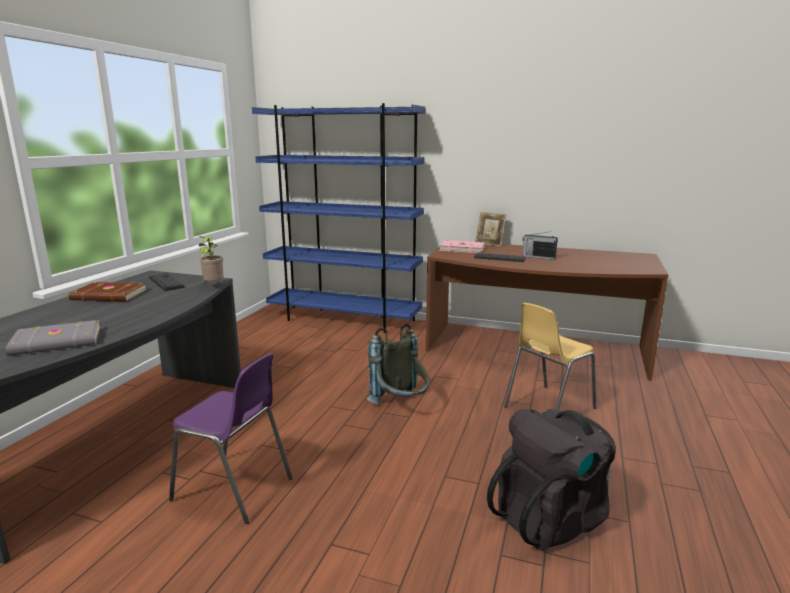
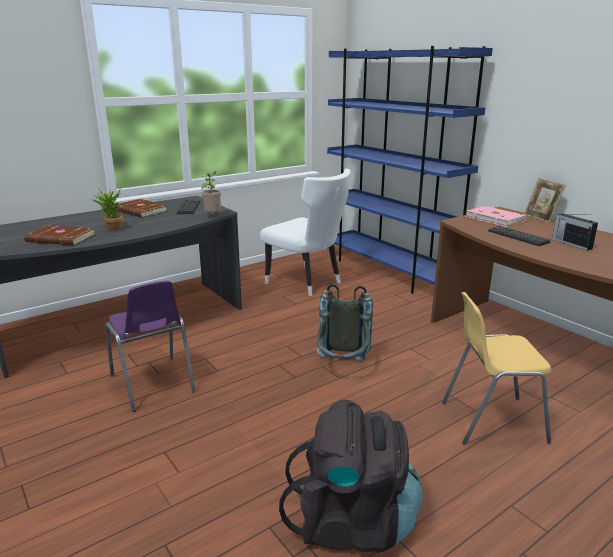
camera: 35 degrees right, 5 degrees up
(57, 342) = (60, 238): grey book -> brown book
(111, 319) = (112, 229): none -> potted plant
(280, 346) = (307, 283): none -> white chair

